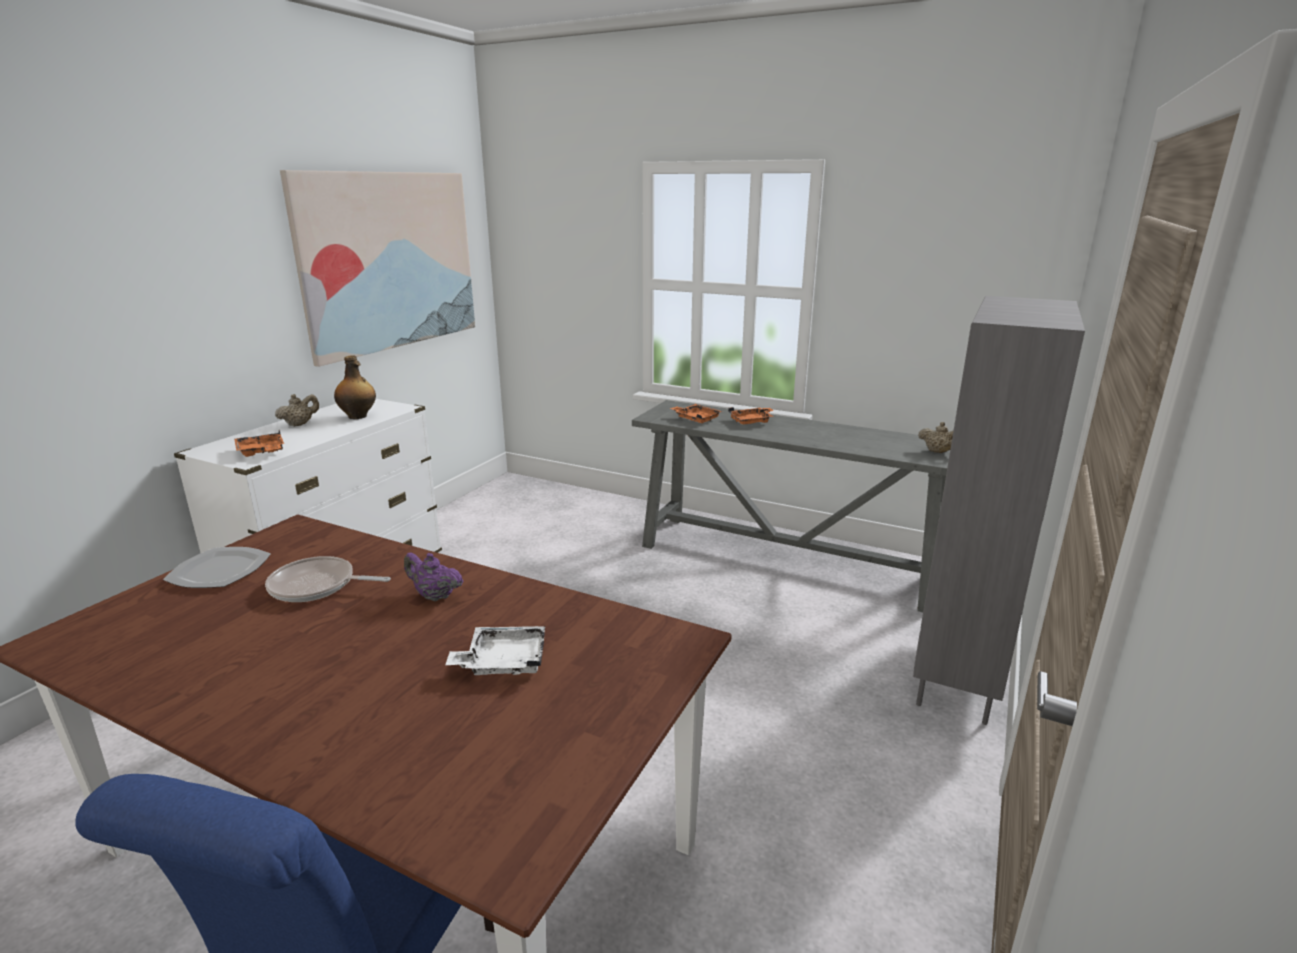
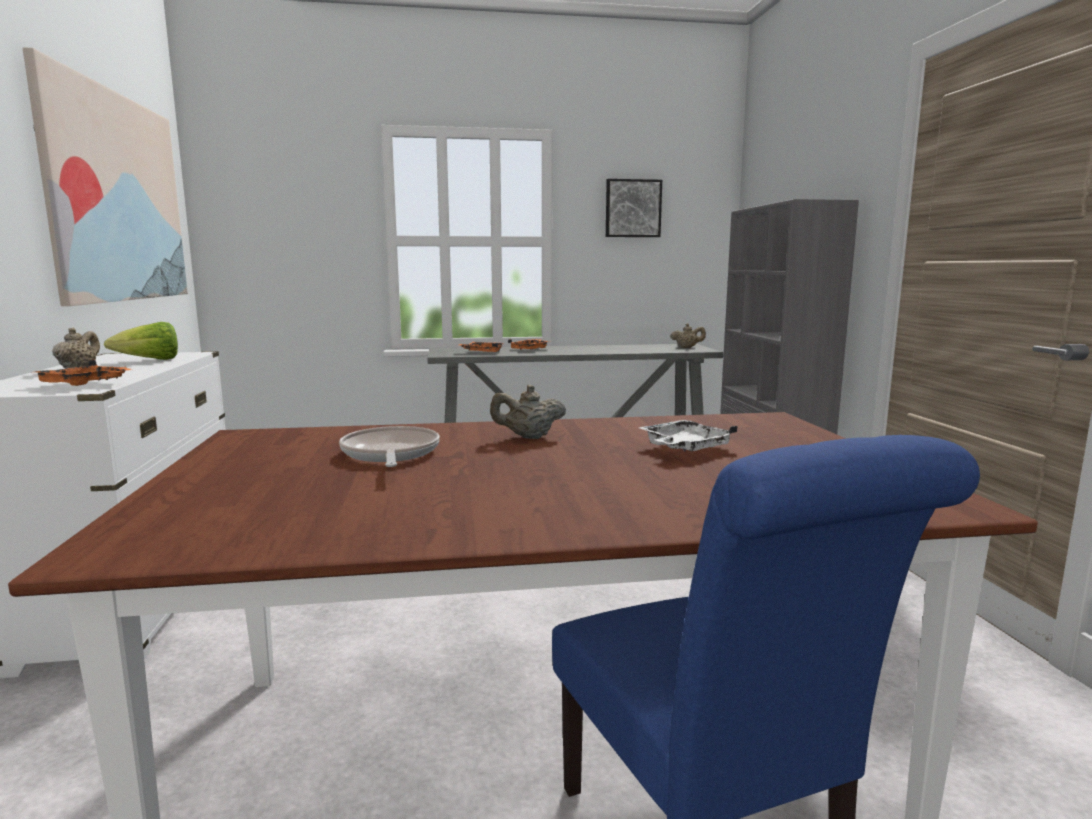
camera: 35 degrees left, 10 degrees down
(221, 570) = (230, 468): plate -> none
(317, 586) = (390, 454): frying pan -> frying pan turned 105 degrees clockwise
(358, 416) = (150, 360): bottle -> lettuce
(434, 596) = (528, 437): purple teapot -> beige teapot
(920, 258) = (632, 208): none -> picture

